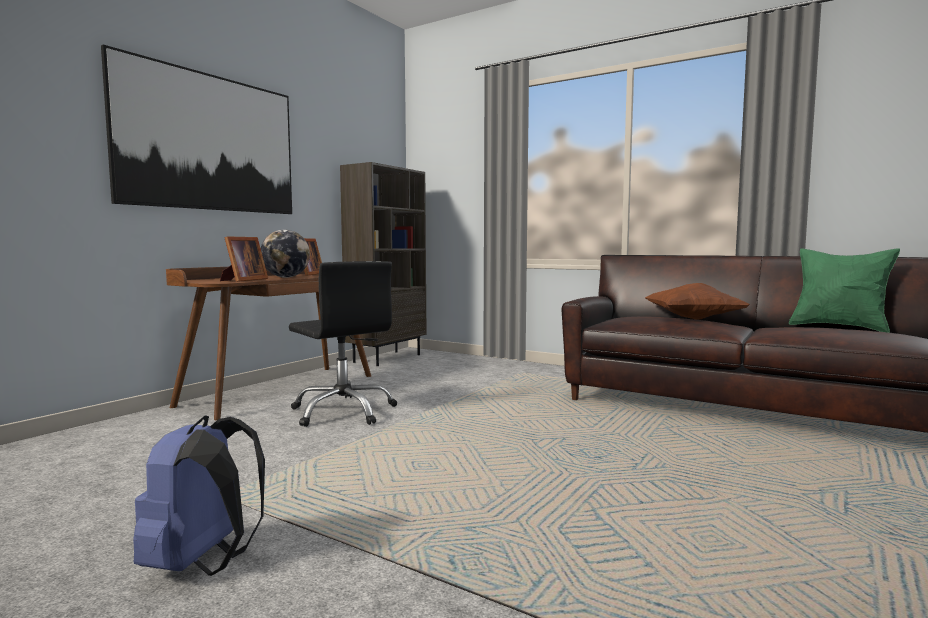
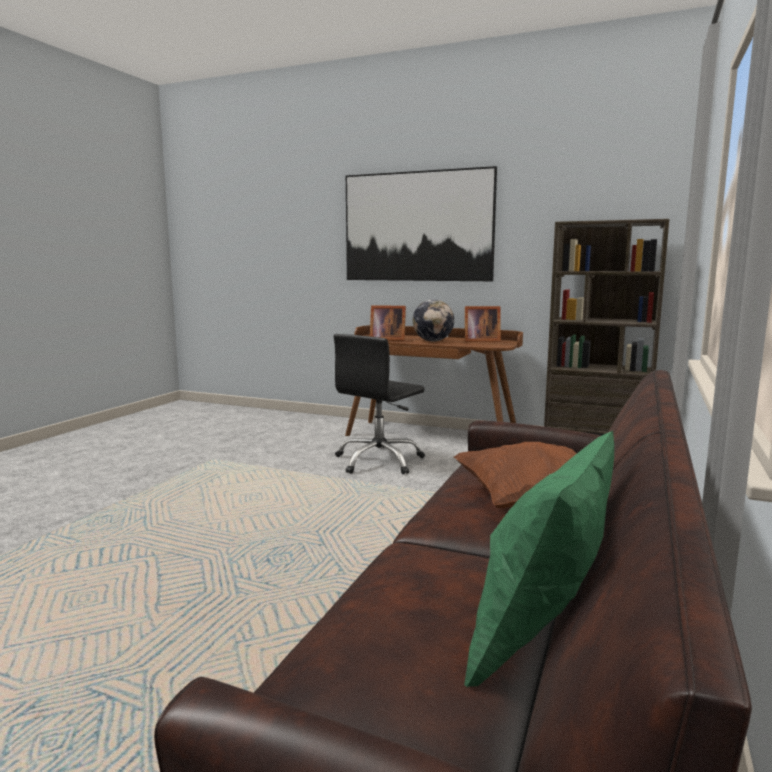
camera: 80 degrees right, 5 degrees up
(203, 563) = (137, 470): blue backpack -> none

